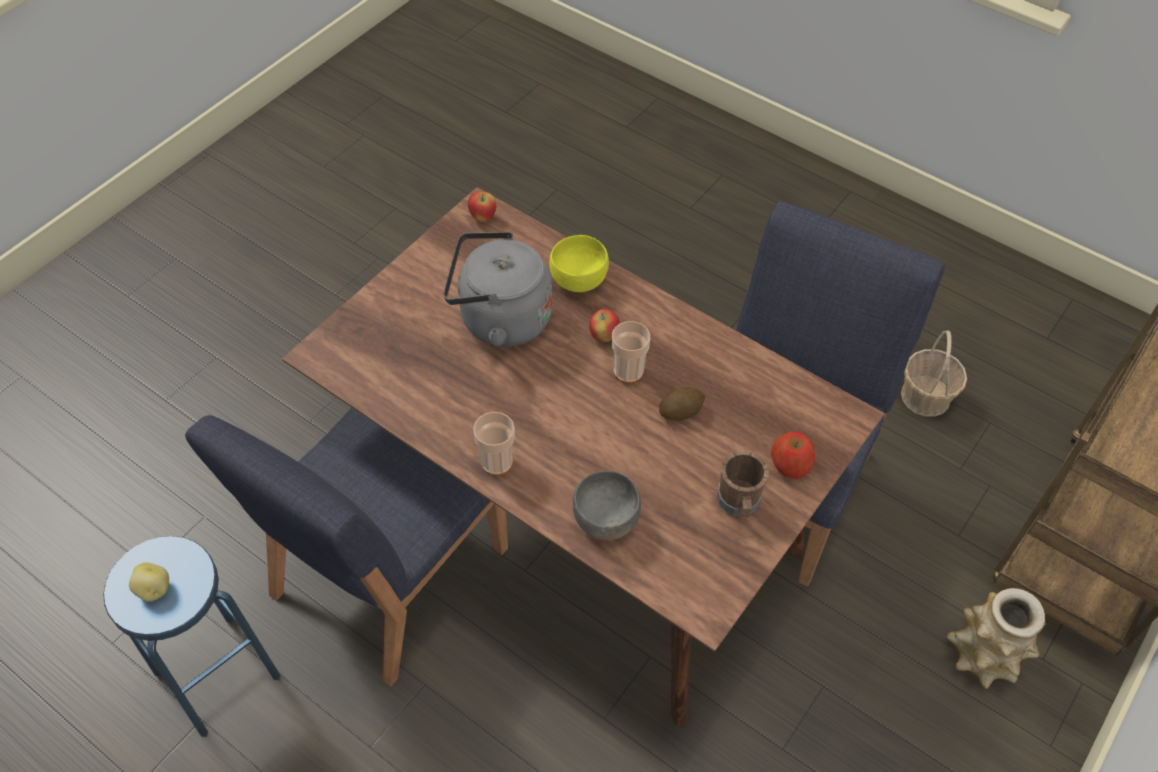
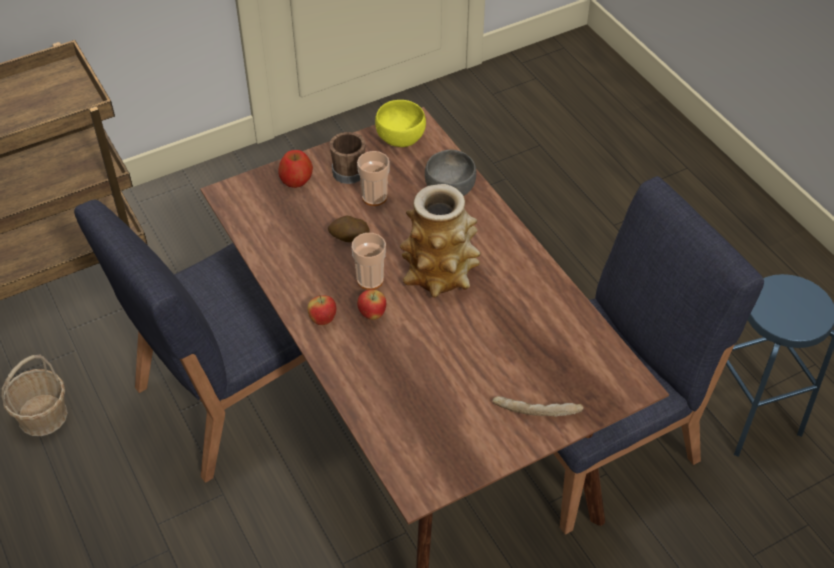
camera: 155 degrees left, 5 degrees down
(153, 589) = (795, 303): potato -> none
(404, 301) = (537, 410): none -> bread
(482, 217) = (420, 478): apple -> apple (323, 320)
(496, 462) = (511, 249): cup -> cup (374, 197)
(499, 319) = (455, 361): grey kettle -> none
(578, 279) = (363, 374): yellow bowl -> yellow bowl (401, 138)
(983, 655) = (184, 236): vase -> vase (440, 273)

